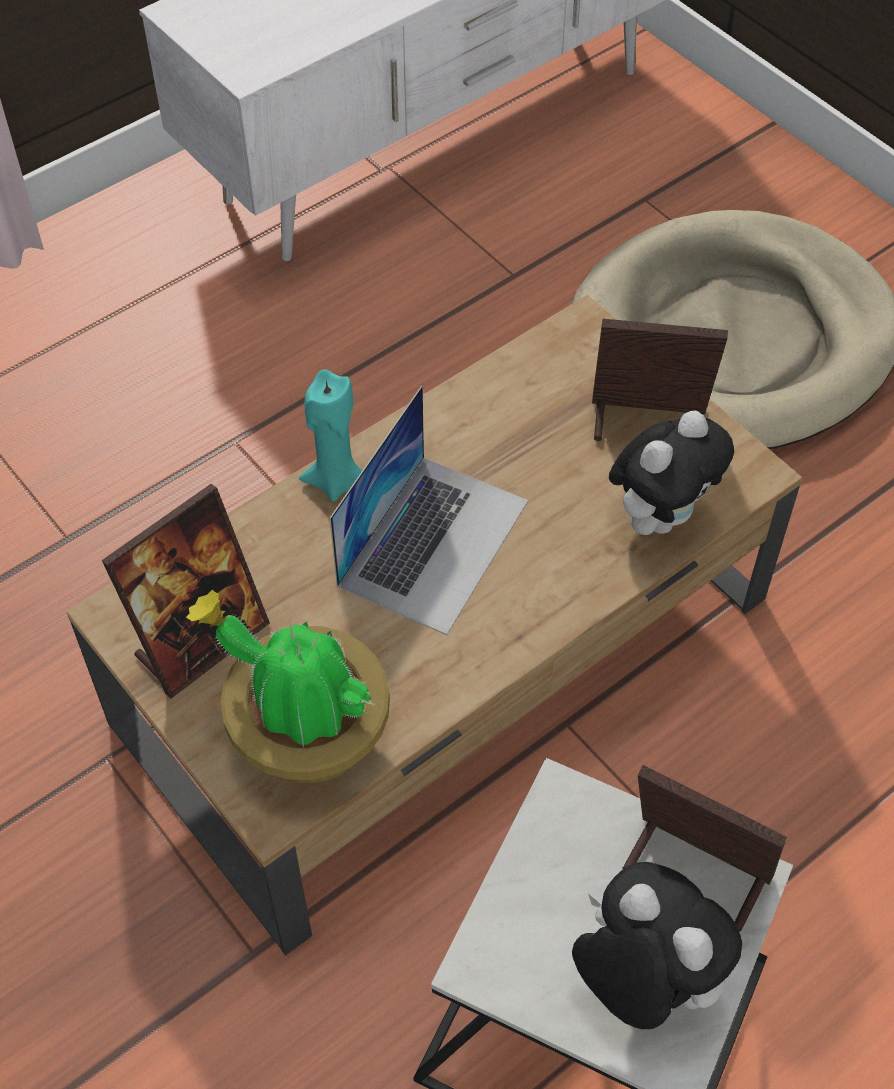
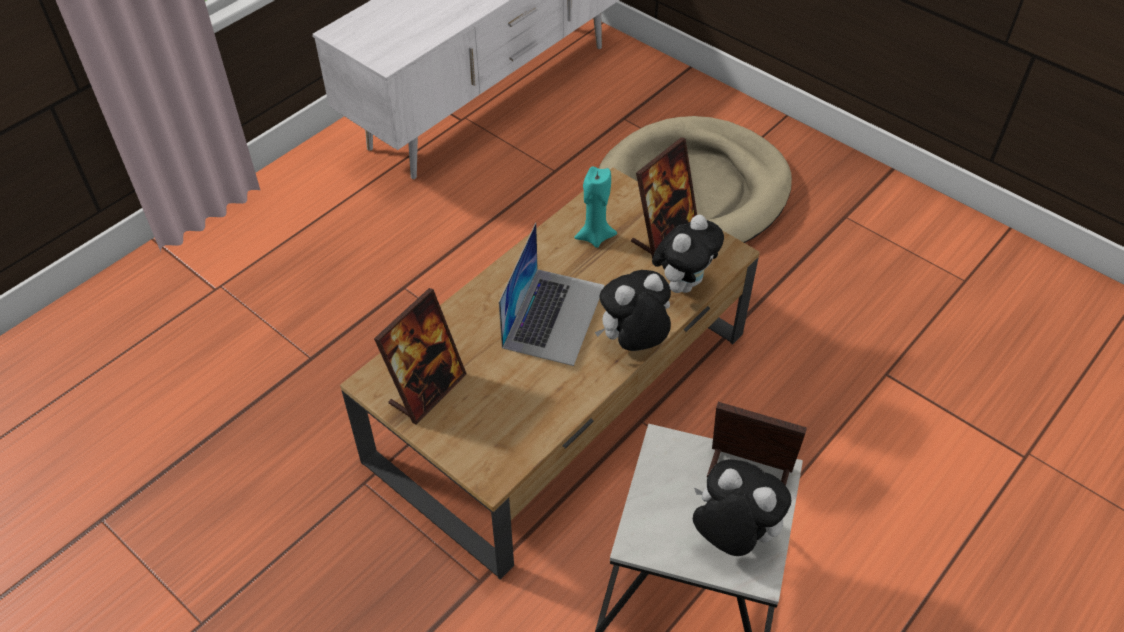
camera: 10 degrees left, 5 degrees down
(304, 733) = (501, 432): potted plant -> none
(336, 480) = (487, 288): turquoise candle -> turquoise candle (594, 236)
(554, 609) = (633, 342): none -> plush toy
(647, 424) = (664, 234): picture frame -> picture frame turned 135 degrees clockwise

